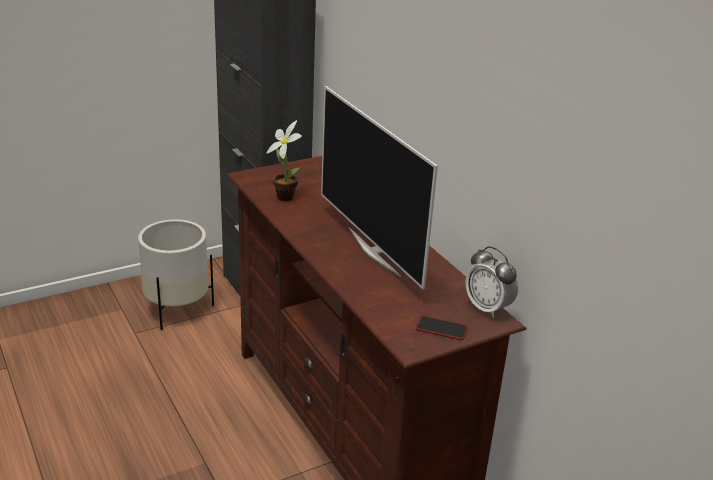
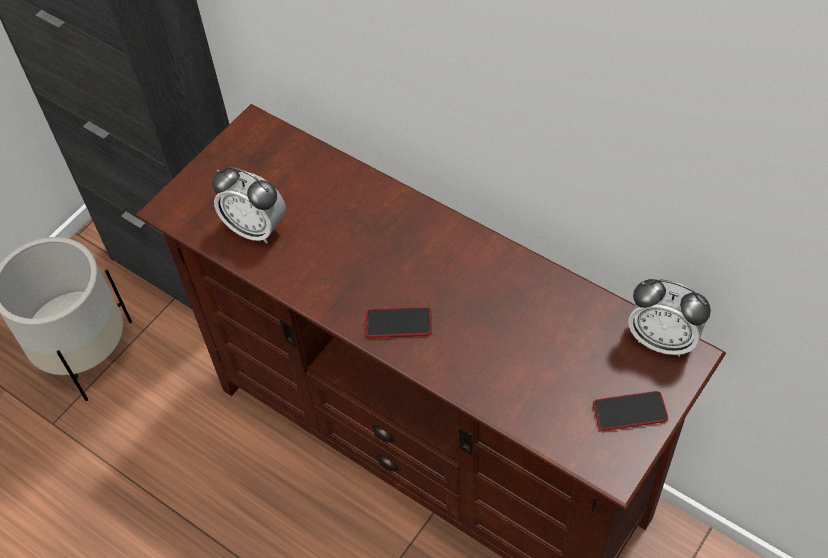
camera: 20 degrees left, 25 degrees up
(284, 196) = (256, 228): potted plant -> alarm clock
(332, 252) = (398, 323): none -> phone
(375, 251) = (454, 292): television -> none

